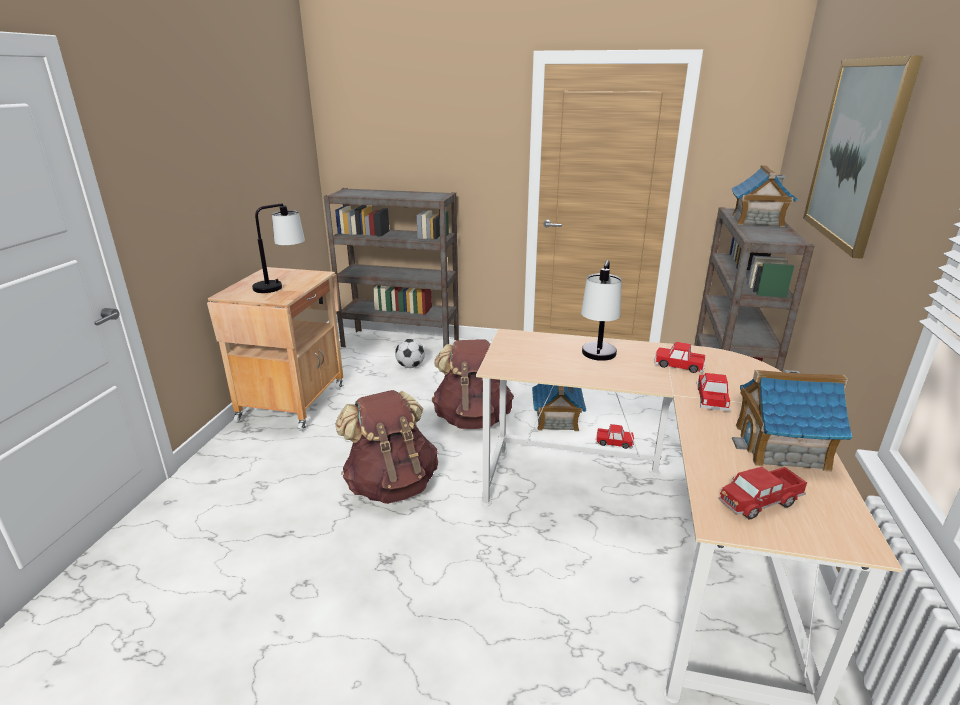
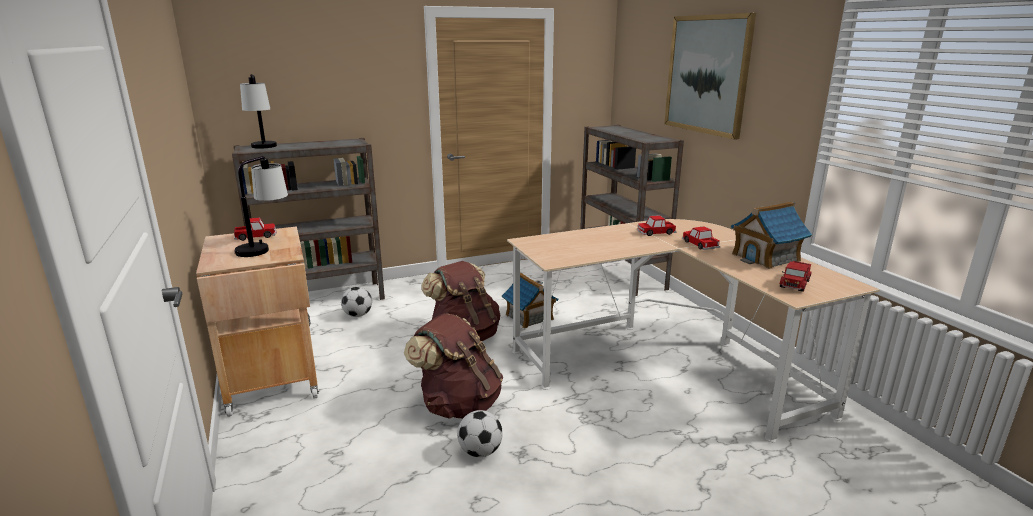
camera: 35 degrees left, 5 degrees down
(357, 539) = (480, 452): none -> football
(597, 360) = (607, 241): table lamp -> table lamp (264, 148)
(614, 442) = (585, 318): toy car -> toy car (256, 236)
(757, 221) = (624, 131): toy house -> none

